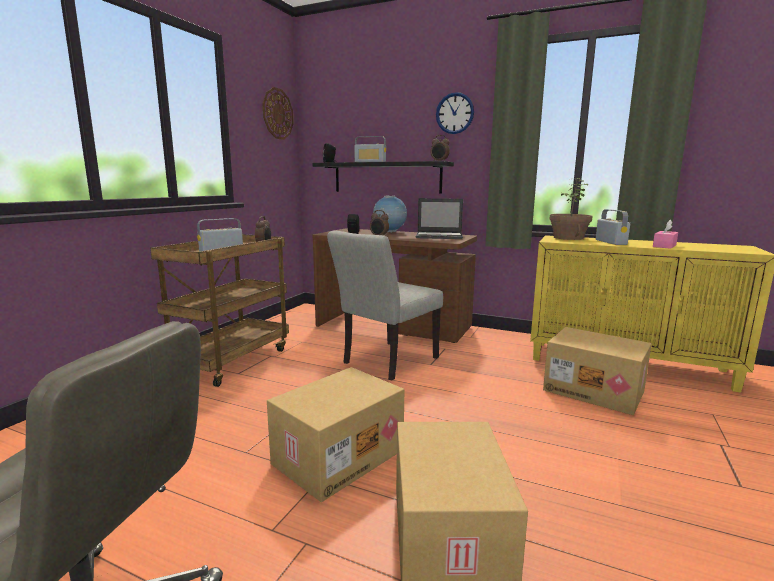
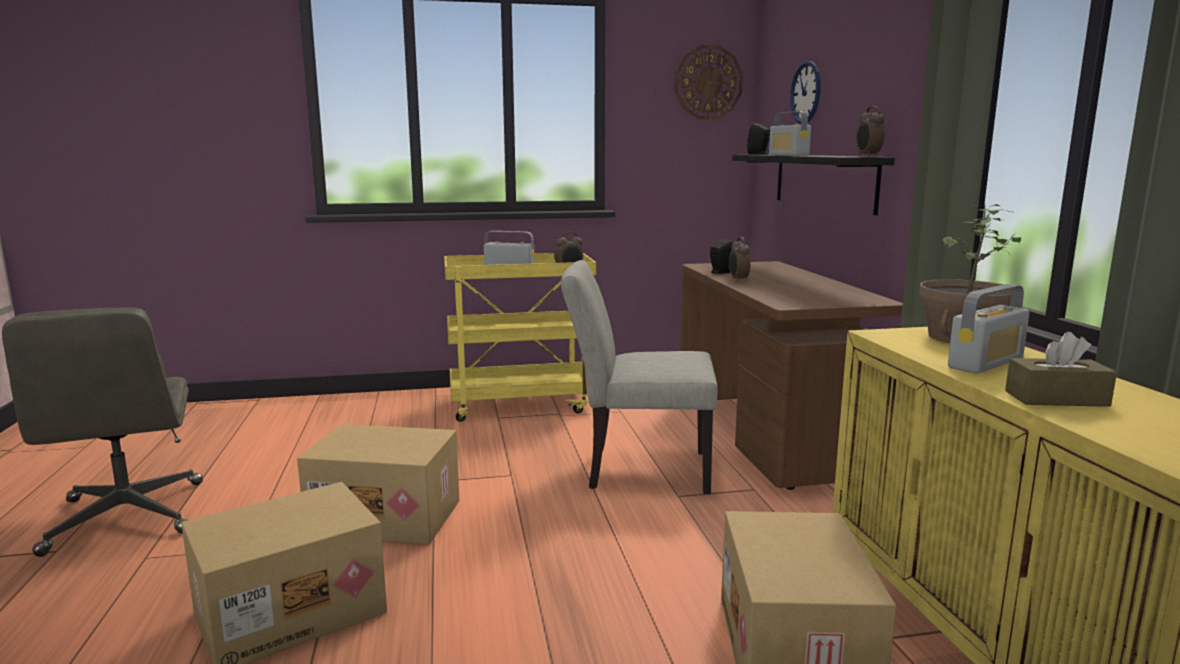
camera: 55 degrees right, 0 degrees up
(232, 360) = (522, 404): brown cart -> yellow cart
(389, 232) = (794, 276): globe -> none
(440, 236) = (827, 294): laptop -> none
(454, 113) = (902, 62): wall clock -> wall clock (806, 92)
(664, 246) = (1056, 398): pink tissue box -> brown tissue box

